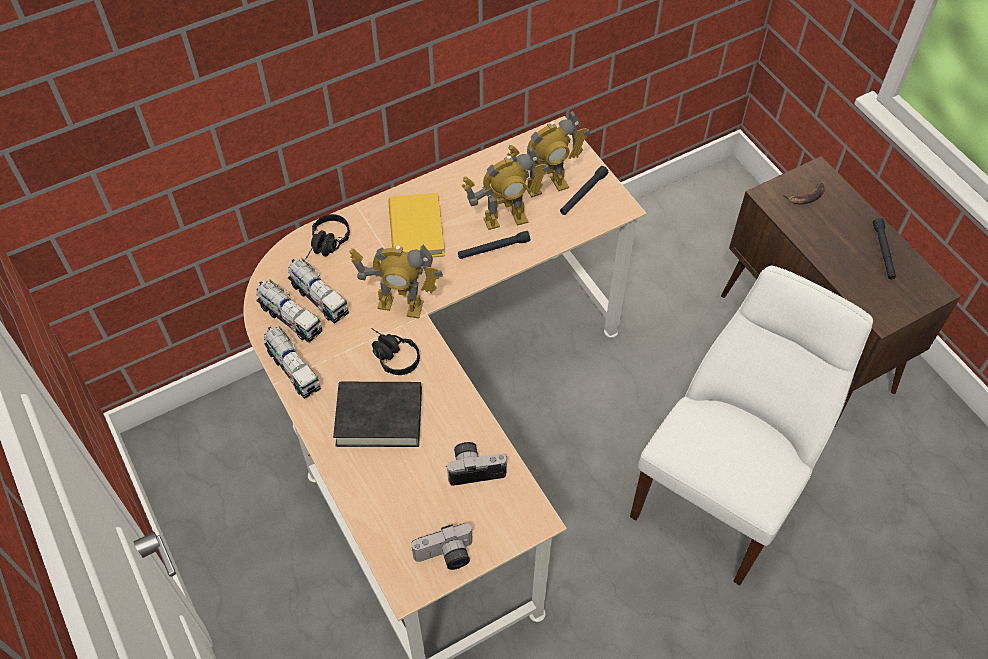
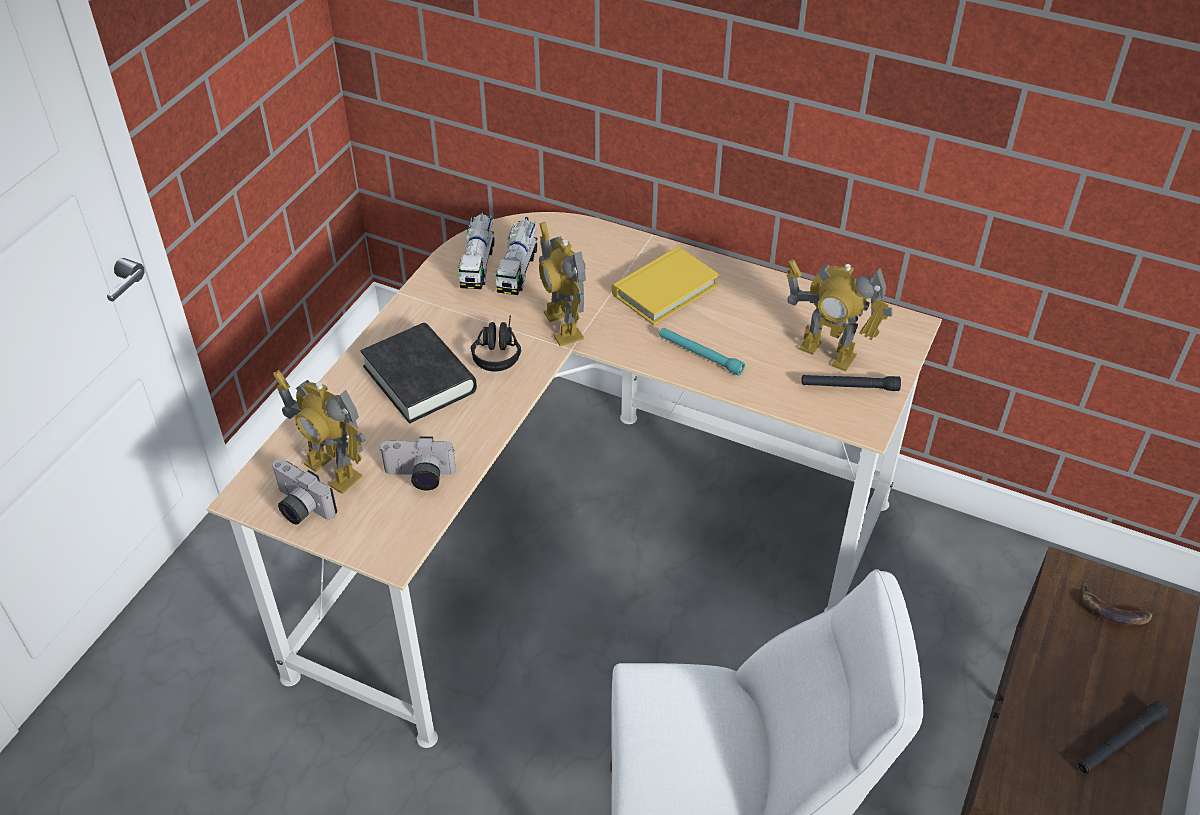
camera: 55 degrees right, 10 degrees down
(293, 369) = (424, 295): toy truck -> none
(327, 245) = (584, 243): black headphones -> none
(475, 467) = (419, 477): camera -> camera turned 135 degrees clockwise
(493, 249) = (700, 355): black flashlight -> turquoise flashlight
(505, 219) = (748, 344): toy robot -> toy robot (332, 471)

